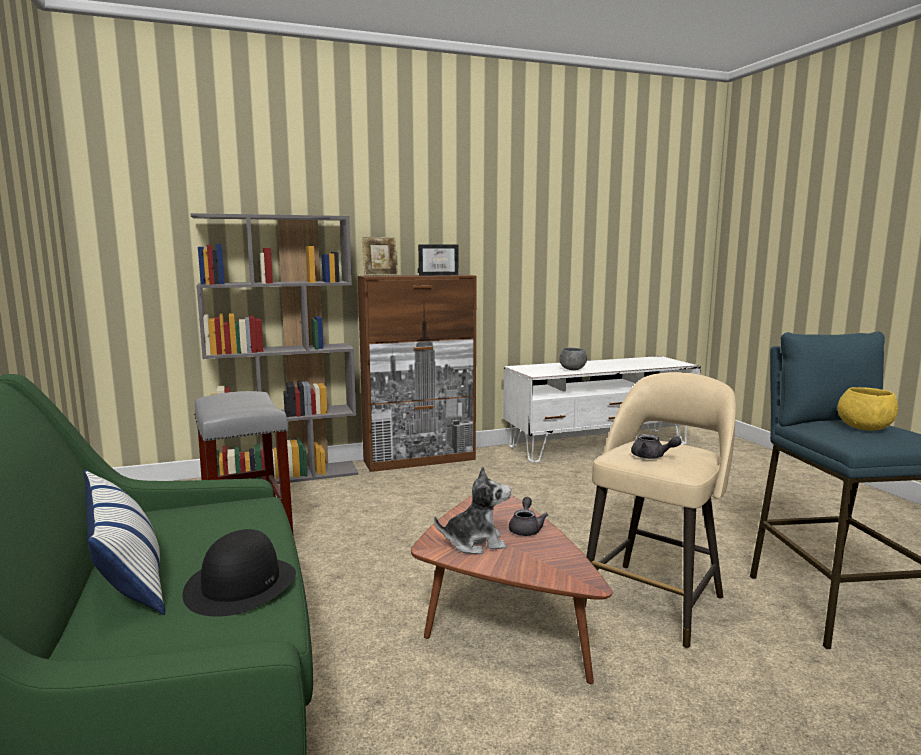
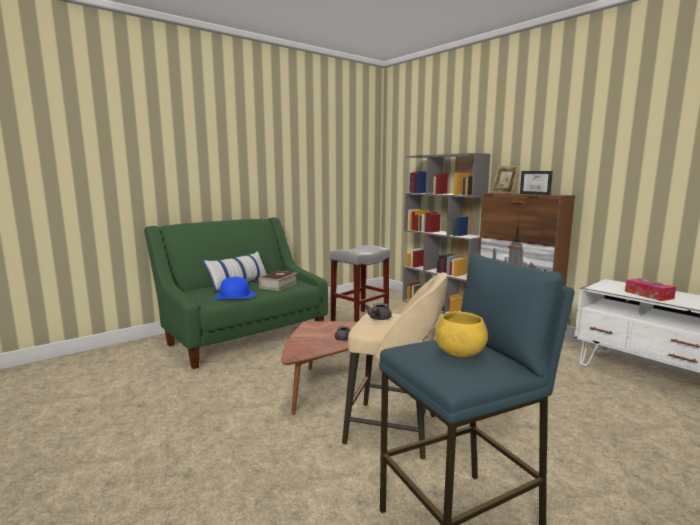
camera: 70 degrees right, 0 degrees up
(220, 526) = (278, 285): none -> book
(241, 584) = (235, 295): black hat -> blue hat
(475, 543) = (321, 330): plush toy -> none
(572, 369) = (648, 295): grey bowl -> tissue box

